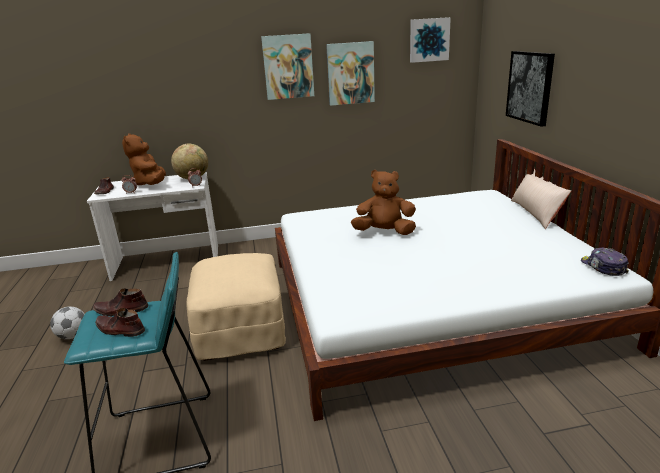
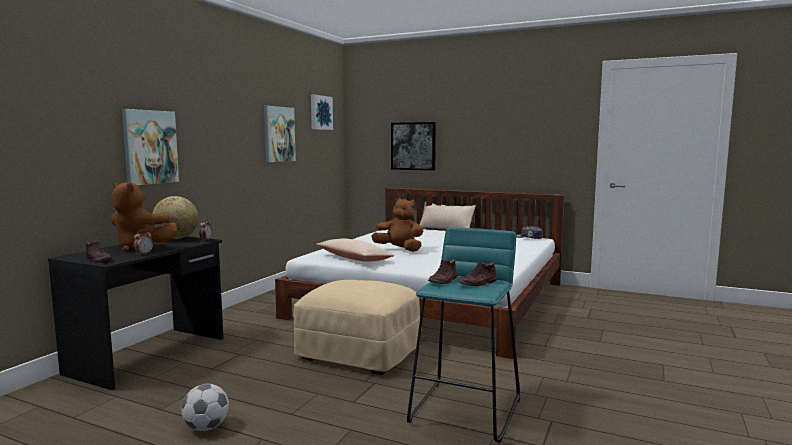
camera: 55 degrees left, 15 degrees down
(167, 262) = (150, 355): white desk -> black desk
(288, 66) = (238, 122): picture -> picture (150, 147)
(316, 231) = (354, 259): none -> beige pillow
(384, 232) = (399, 249): brown plush toy -> brown plush toy turned 75 degrees clockwise

